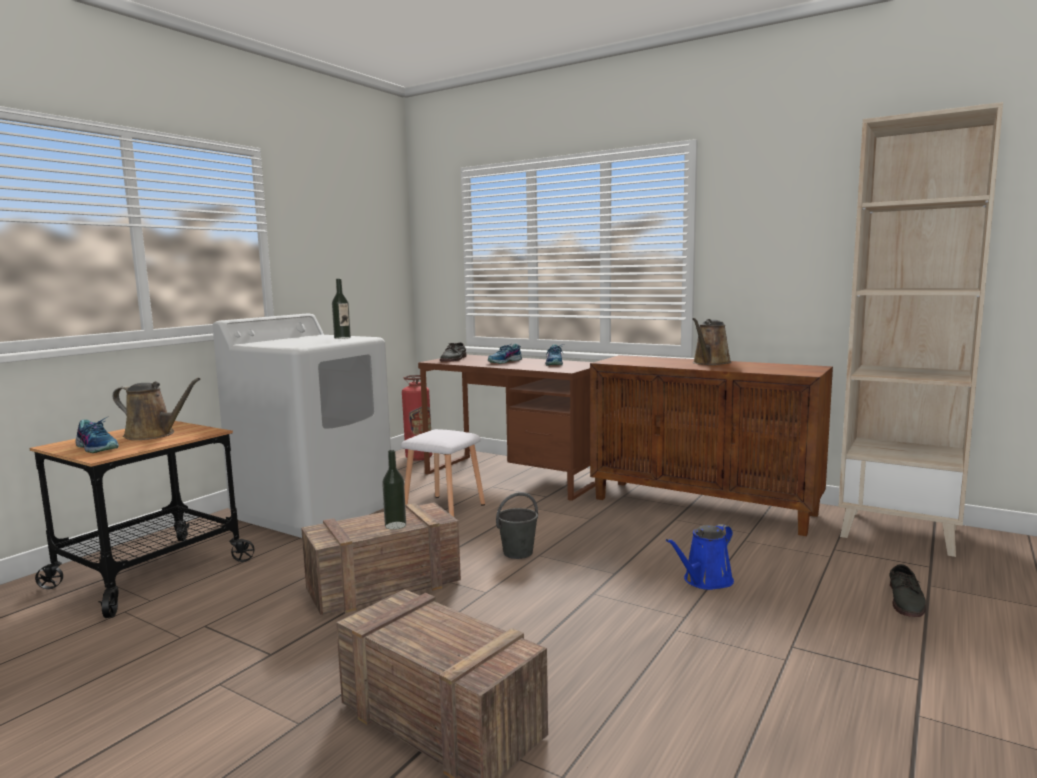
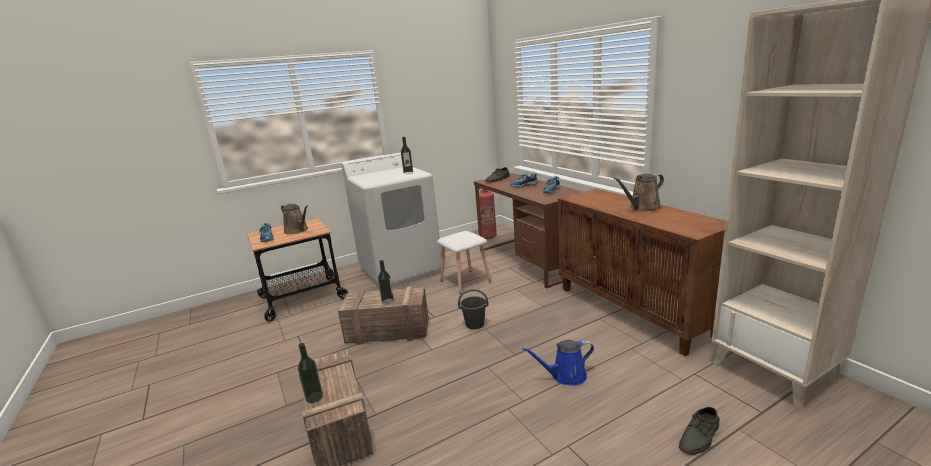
camera: 30 degrees right, 10 degrees up
(432, 654) = (314, 397): none -> bottle

